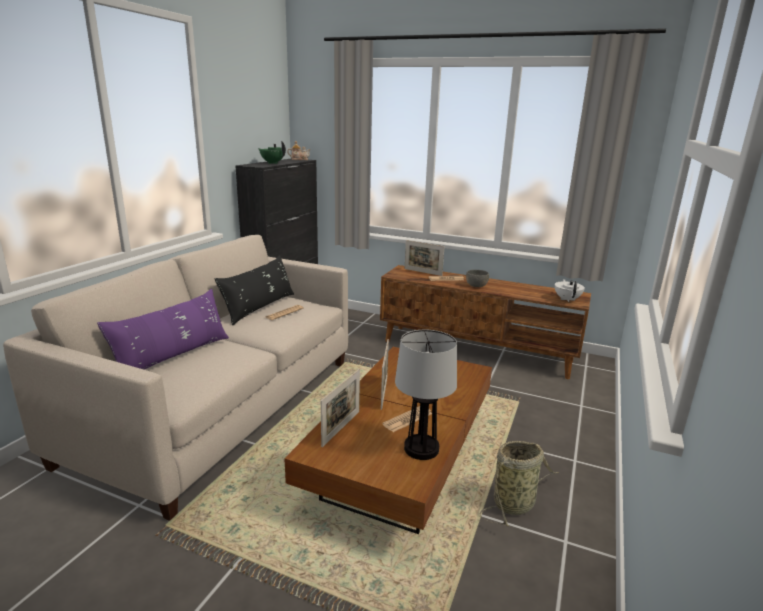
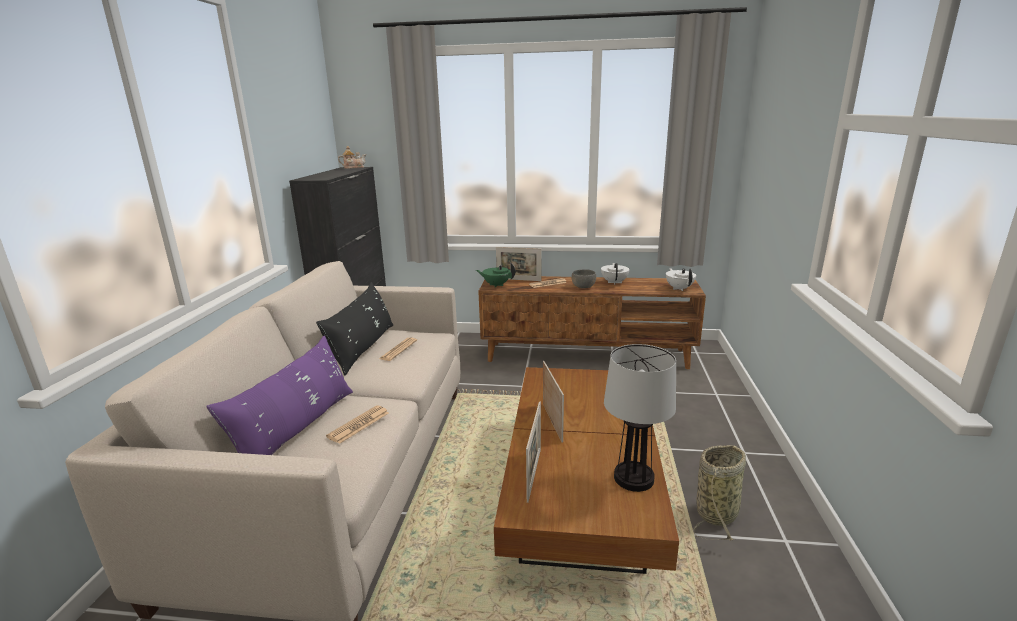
camera: 15 degrees left, 0 degrees up
(272, 163) = (330, 174): green teapot -> green teapot (496, 285)
(408, 419) = (597, 447): newspaper -> newspaper (359, 425)
(508, 286) = (614, 282): none -> white teapot

